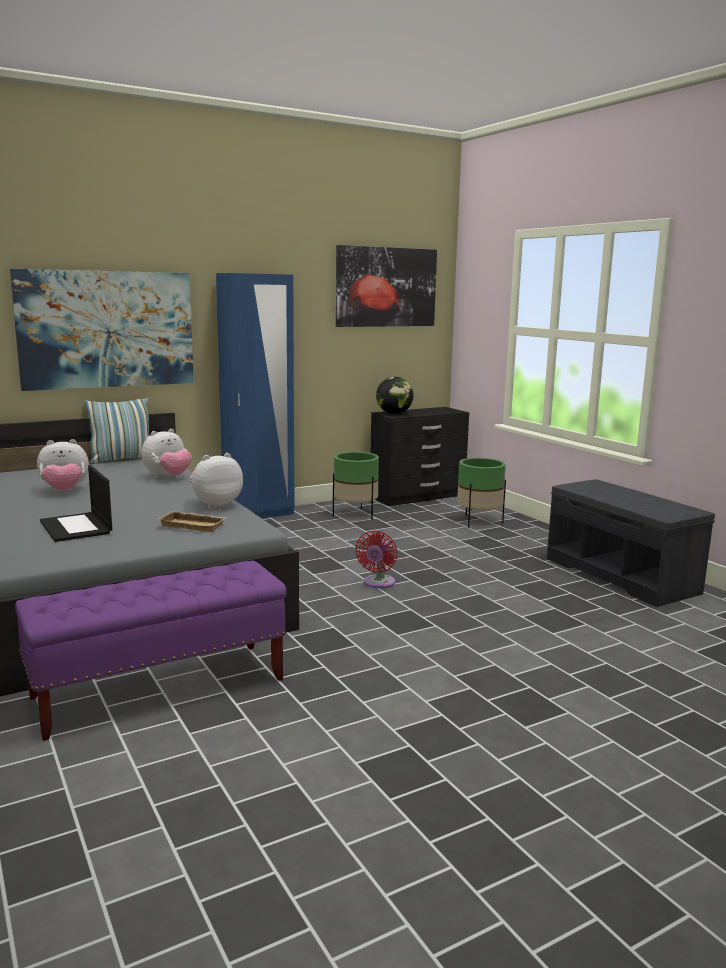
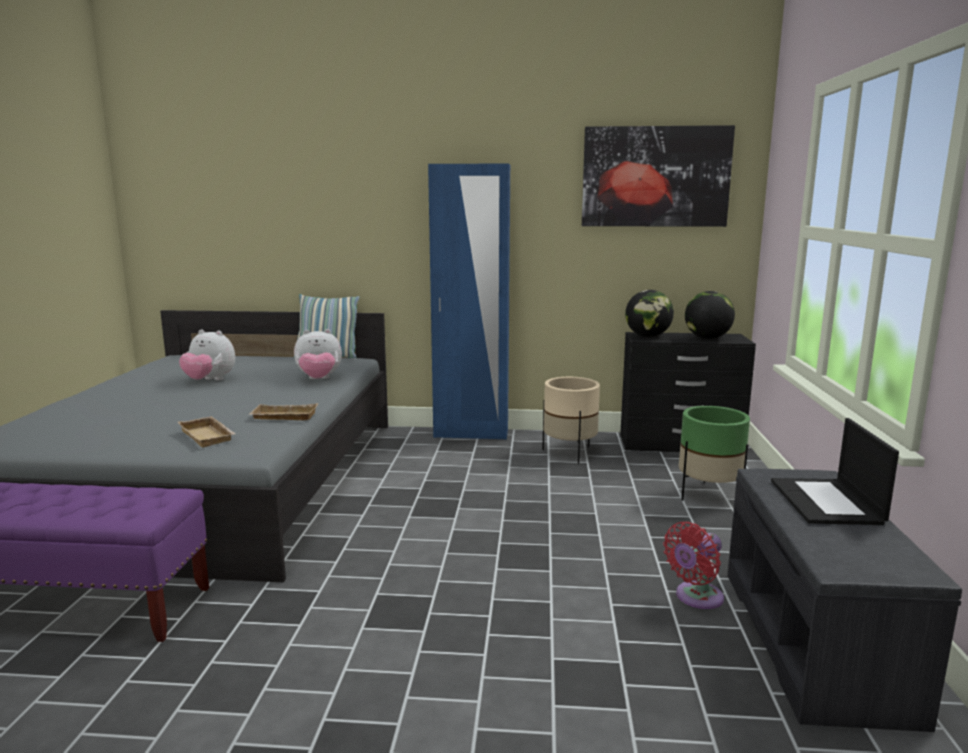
camera: 35 degrees right, 0 degrees up
(77, 527) = (127, 418): laptop -> laptop (827, 502)
(107, 329) = (321, 225): picture -> none
(215, 505) = (283, 417): plush toy -> beige tray
(355, 514) = (570, 453): green planter -> beige planter
(378, 583) = (454, 548): red fan -> red fan (696, 598)
(434, 411) = (707, 338): none -> globe

